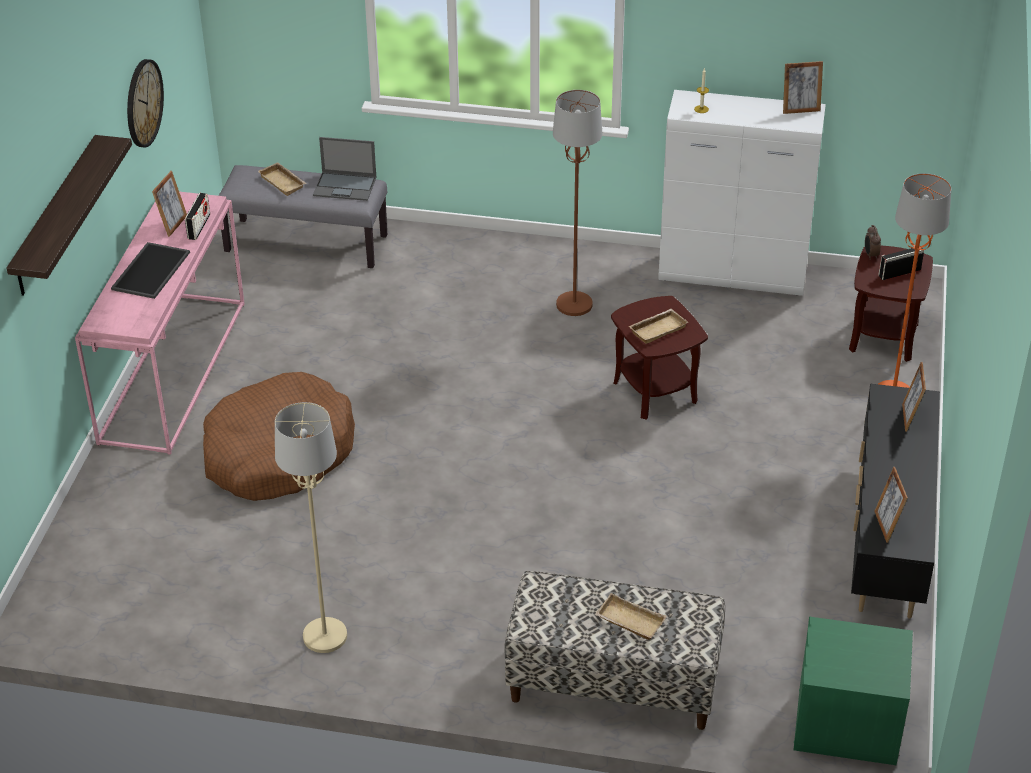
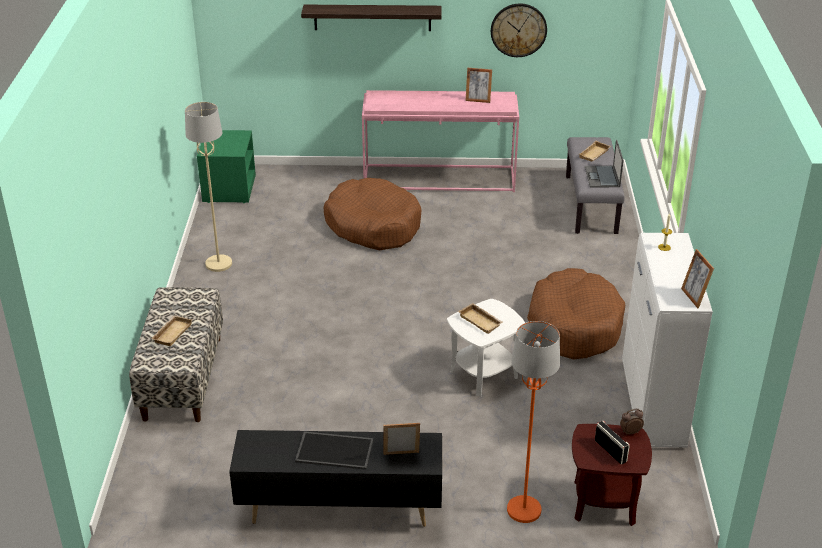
camera: 80 degrees right, 5 degrees down
(150, 270) = (429, 100): tray -> tray (335, 450)
(199, 226) = (479, 108): radio -> none
(574, 304) = (574, 326): brown floor lamp -> brown dog bed
(655, 391) = (484, 374): brown side table -> white side table
(845, 725) = (144, 489): green nightstand -> green nightstand (228, 188)
(887, 526) = (267, 444): picture frame -> none

